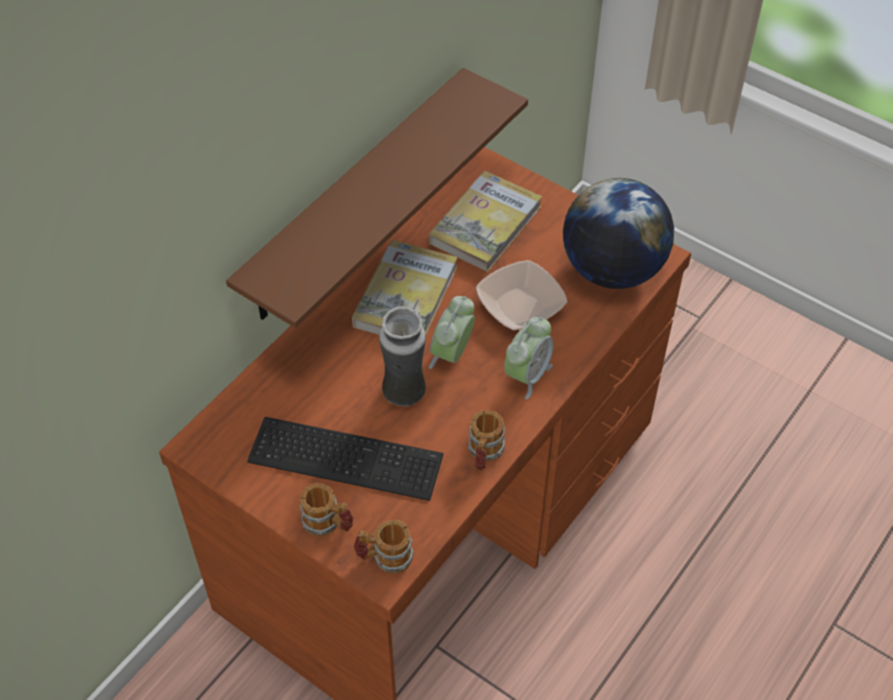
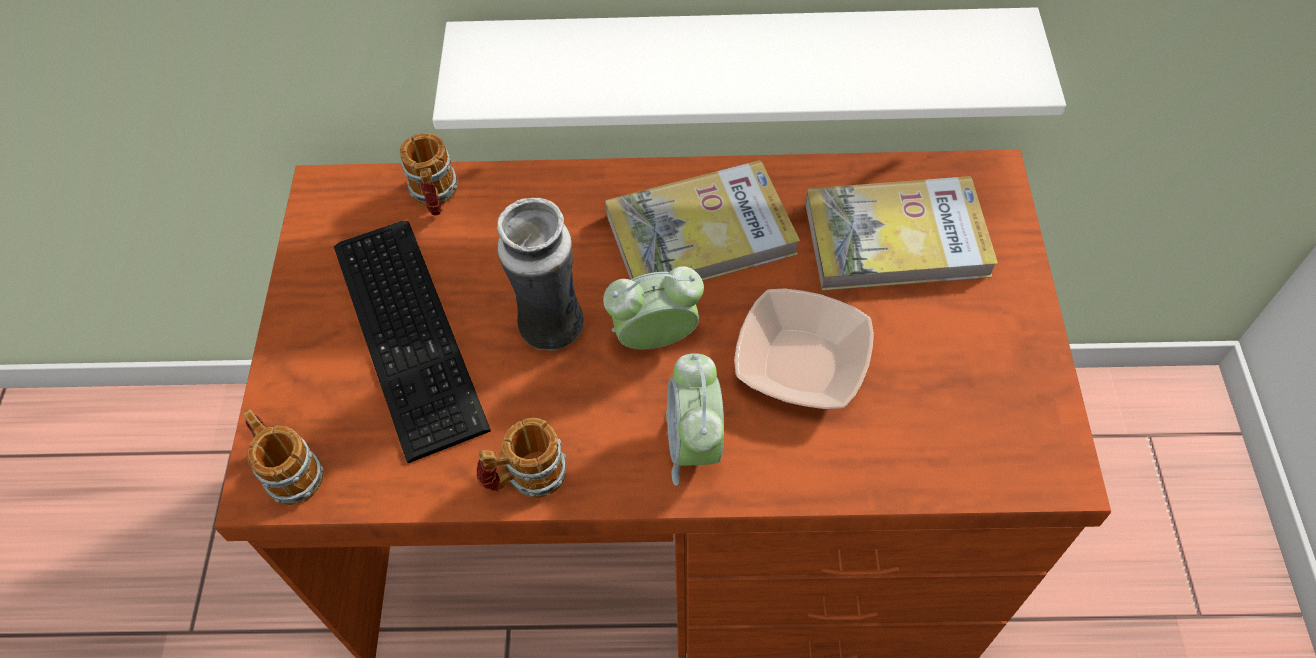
camera: 55 degrees right, 5 degrees up
(328, 524) = (301, 379): mug -> mug (435, 197)
(355, 197) = (738, 66): brown shelf -> white shelf
(527, 375) = (694, 444): alarm clock -> alarm clock turned 90 degrees clockwise
(612, 270) = (970, 430): globe -> none

